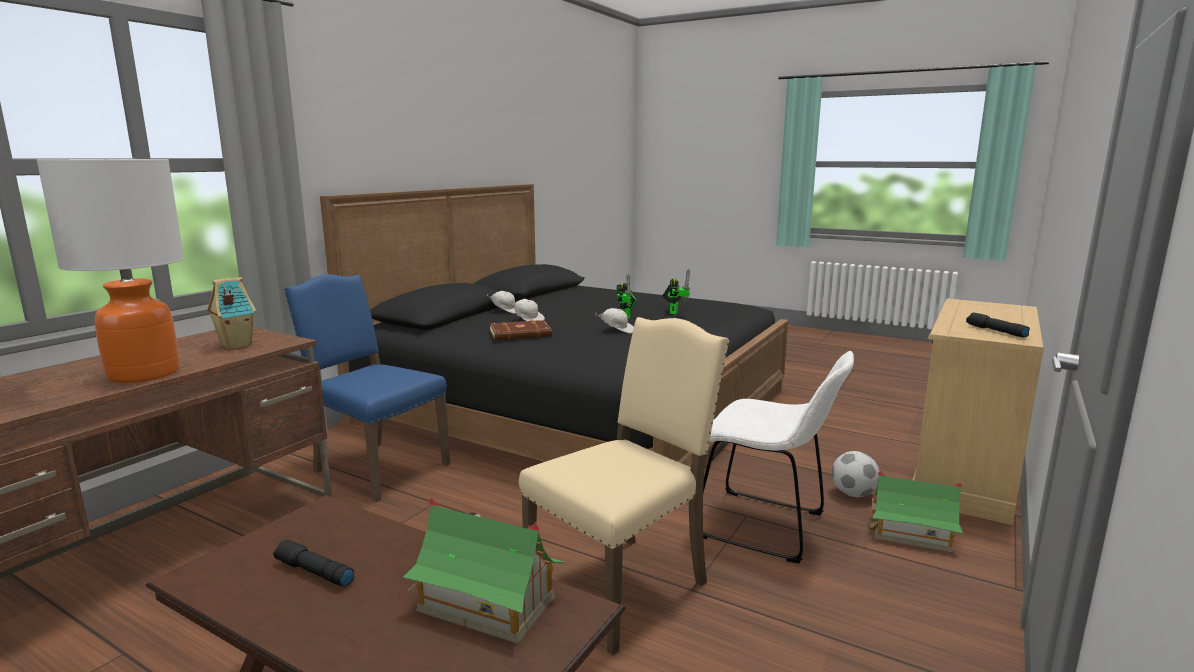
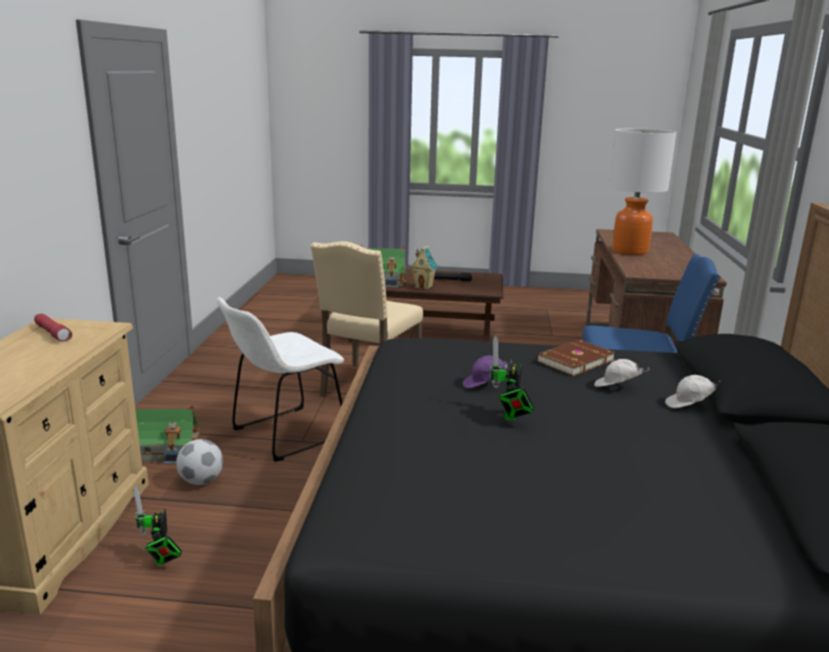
camera: 155 degrees right, 5 degrees up
(235, 345) = (656, 268): toy house -> toy house (424, 287)
(617, 330) = (484, 385): white cap -> purple cap
(674, 312) = (459, 453): toy robot -> toy robot (161, 560)
(767, 527) = (283, 435): white chair -> white chair turned 45 degrees counterclockwise
(995, 331) = (53, 333): black flashlight -> red flashlight

